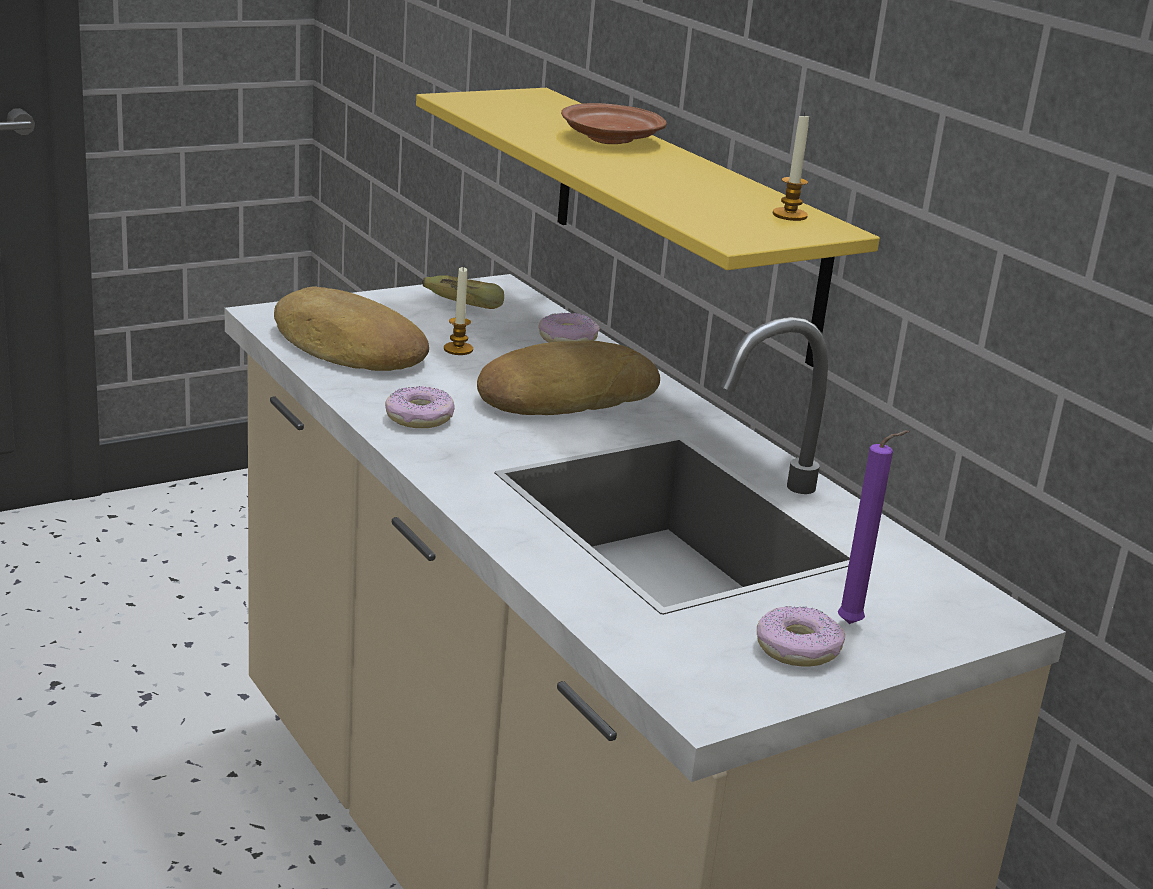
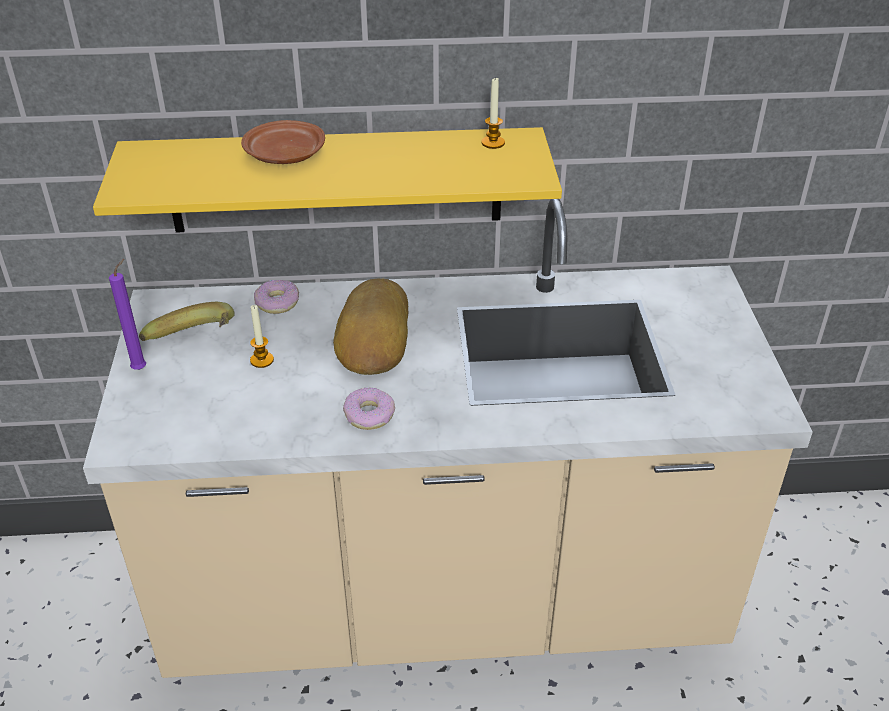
camera: 60 degrees left, 15 degrees up
(347, 348) = (221, 417): bread -> none
(797, 648) = (725, 359): donut -> none
(854, 625) = (706, 330): purple candle -> purple candle (141, 368)

